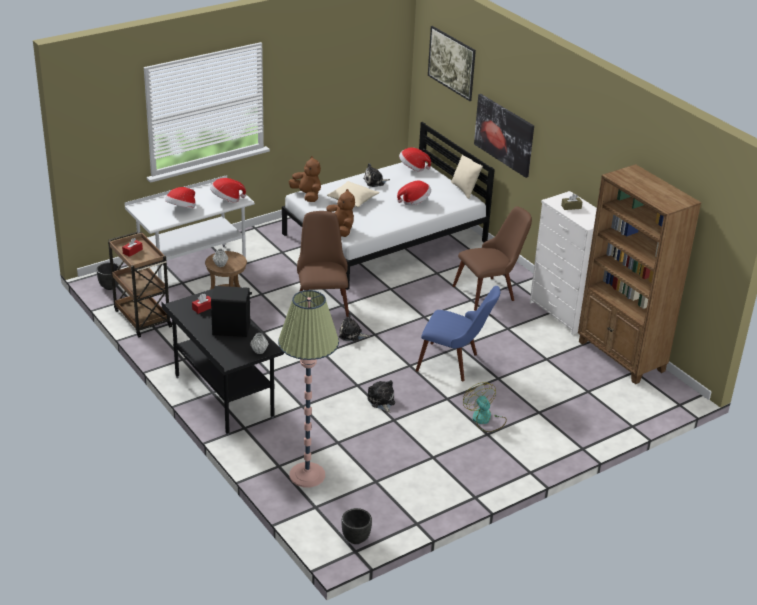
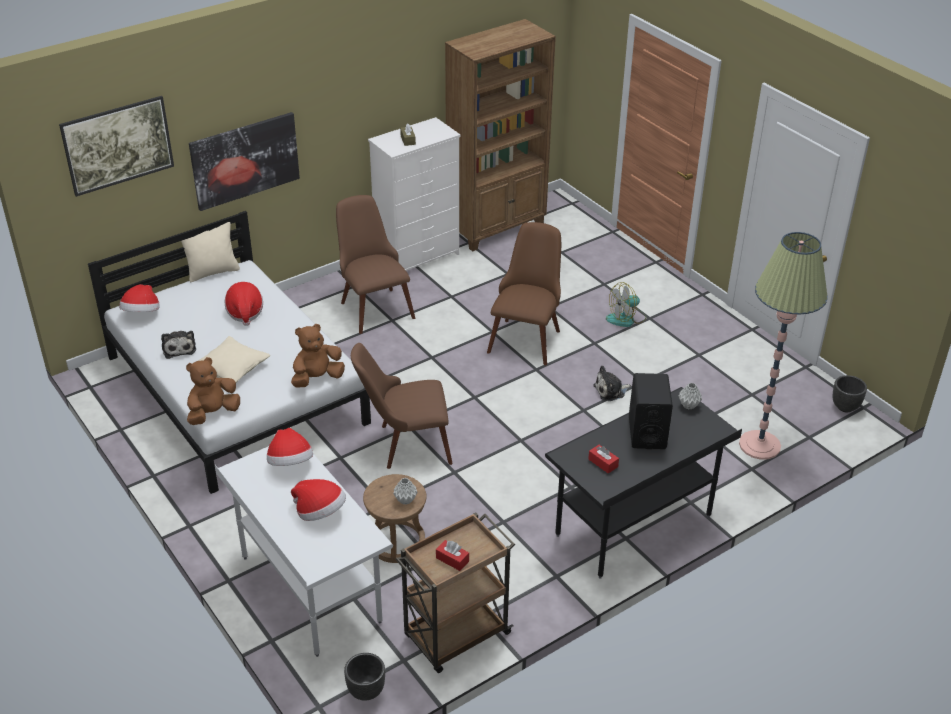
camera: 90 degrees left, 5 degrees up
(352, 335) = (478, 416): plush toy -> none
(455, 364) = (527, 335): blue chair -> brown chair

